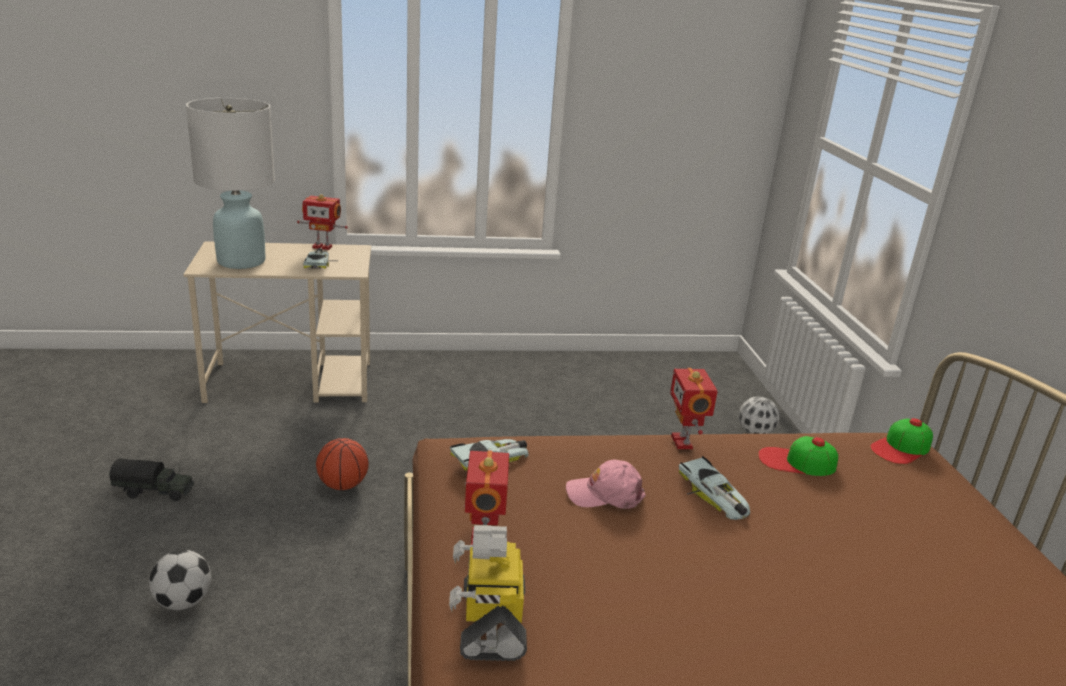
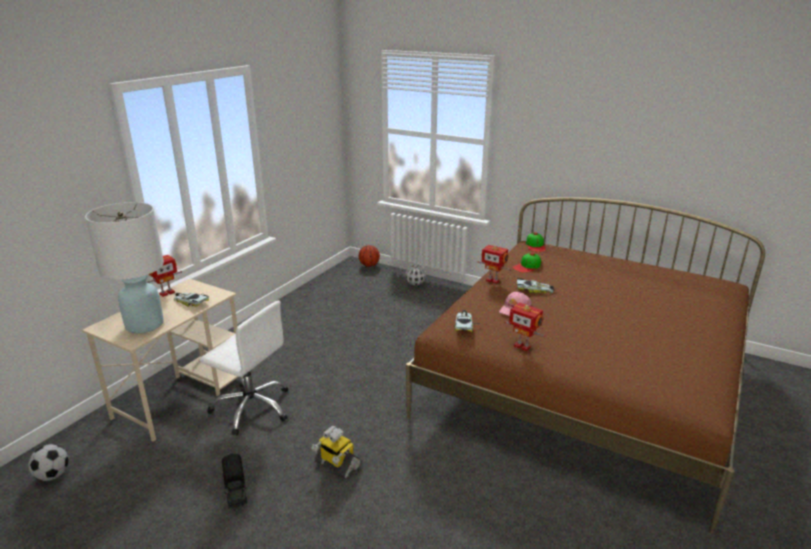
camera: 50 degrees left, 0 degrees up
(155, 492) = (236, 490): toy truck -> toy truck turned 120 degrees clockwise
(183, 602) = (358, 505): football -> football (53, 475)
(312, 434) = (252, 407): none -> white office chair
(342, 485) = (316, 414): basketball -> basketball (369, 265)
(490, 622) = (575, 361): toy robot -> toy robot (337, 465)

